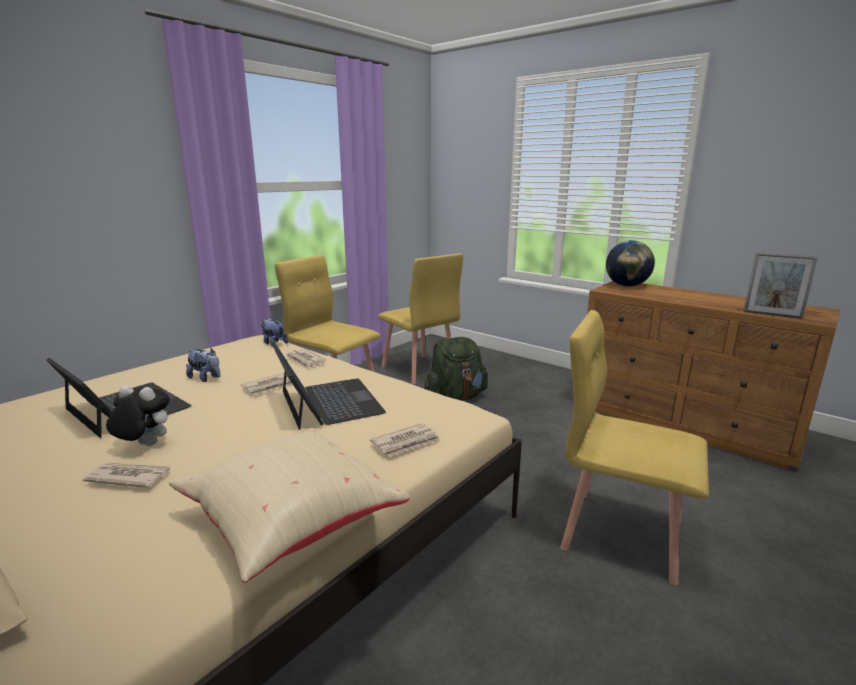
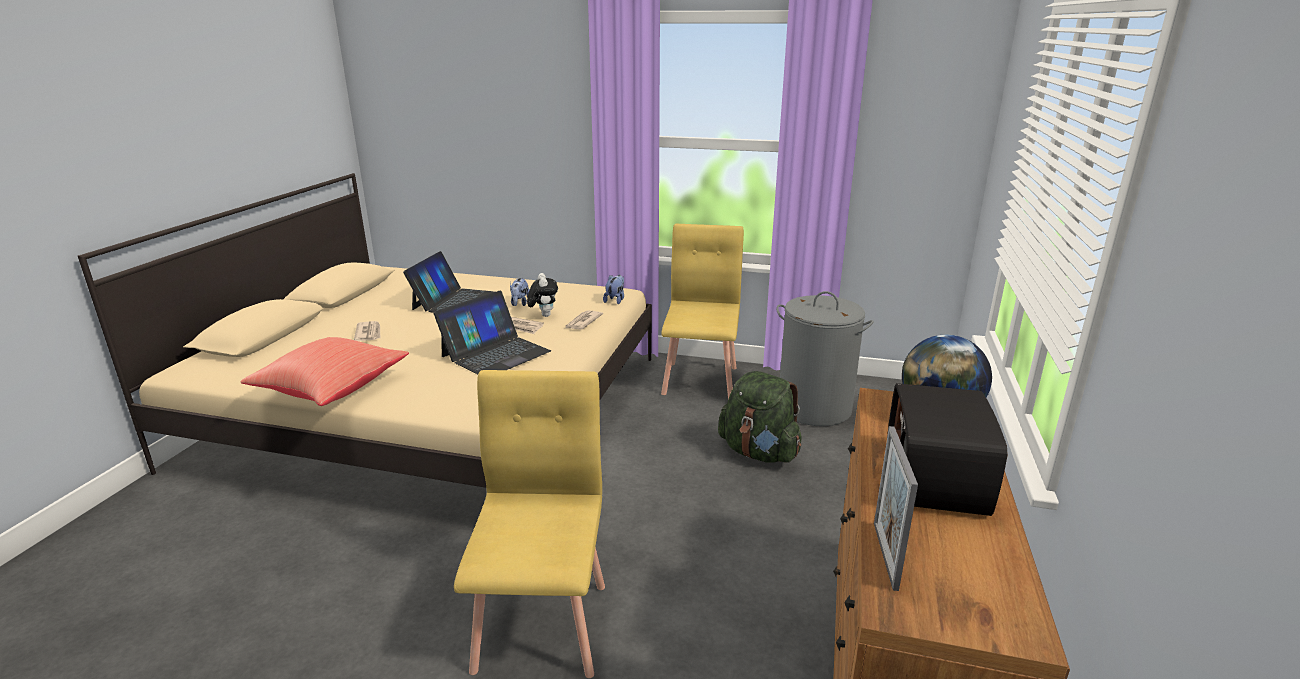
camera: 65 degrees right, 5 degrees up
(144, 445) = (407, 323): plush toy -> plush toy (543, 315)
(289, 521) = (331, 389): beige pillow -> red pillow
(406, 443) = (441, 399): newspaper -> none
(419, 369) = (814, 408): yellow chair -> grey laundry basket
(697, 297) = (937, 479): none -> radio

